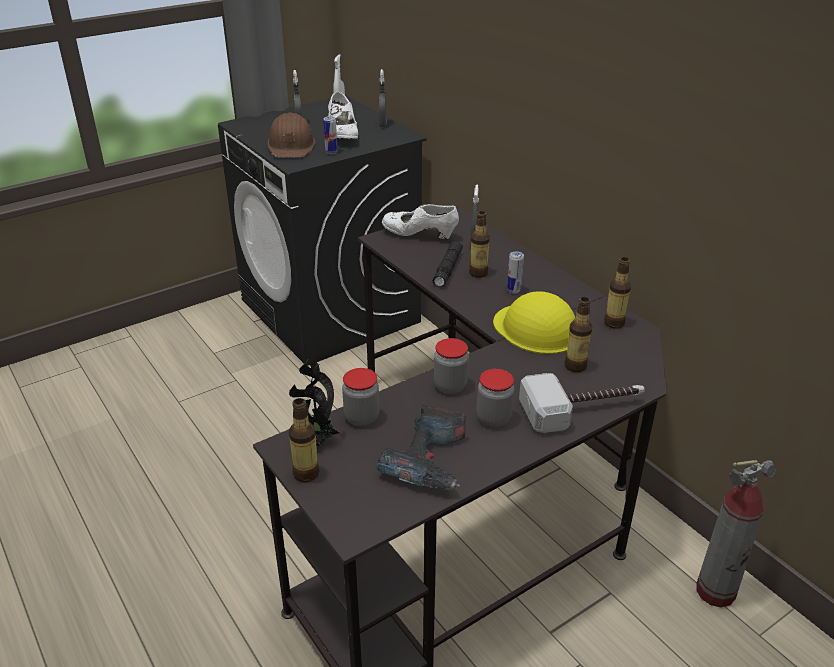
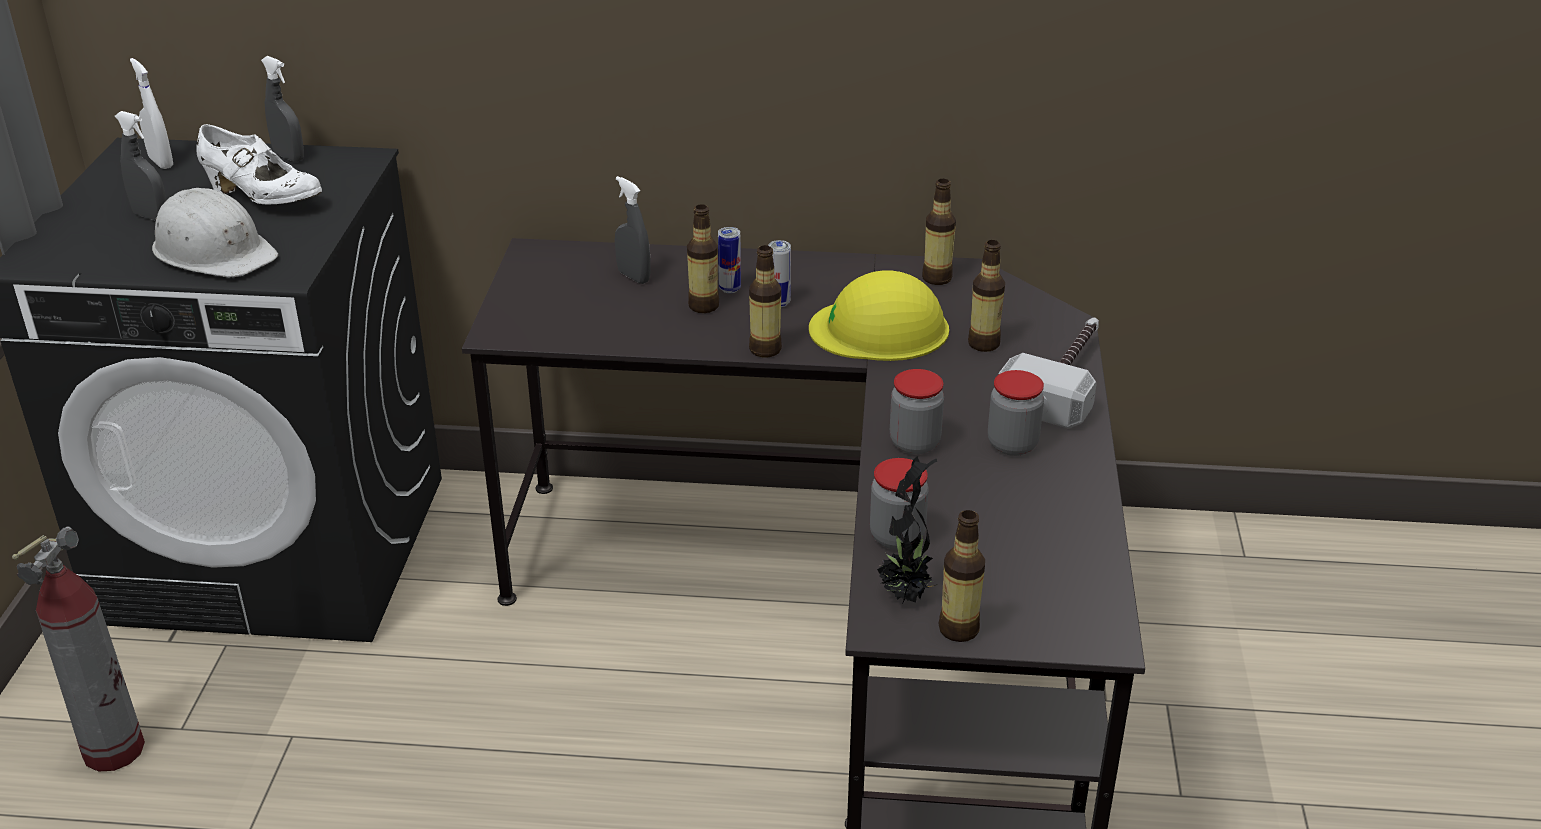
camera: 50 degrees left, 0 degrees up
(291, 146) = (214, 251): brown hard hat -> white hard hat
(331, 152) = (303, 231): can -> can (730, 289)
(420, 235) = (541, 300): white shoe -> none
(430, 461) = (1038, 525): power drill -> none
(447, 269) = (659, 321): black flashlight -> none
(467, 306) = (765, 349): none -> bottle
(716, 591) = (1166, 546): fire extinguisher -> fire extinguisher (114, 749)

